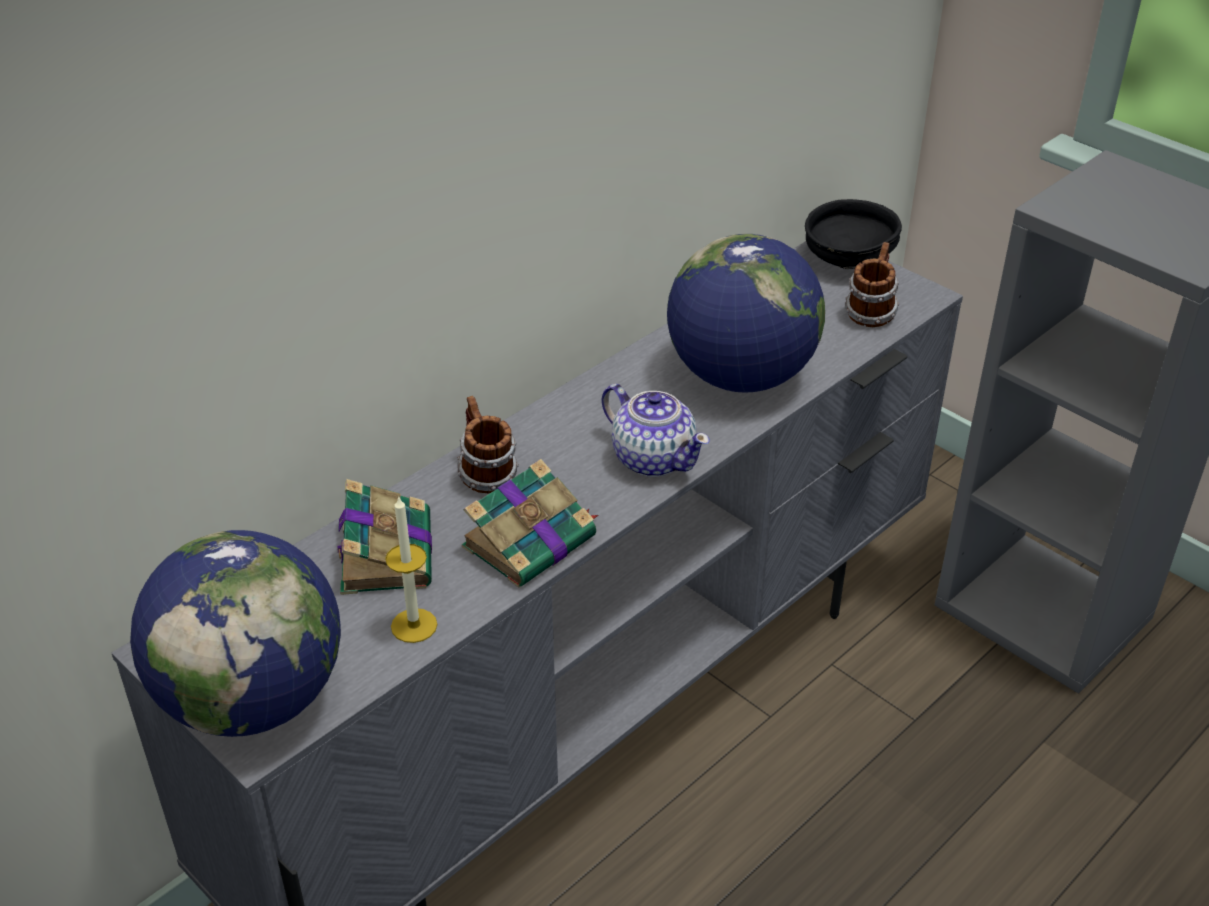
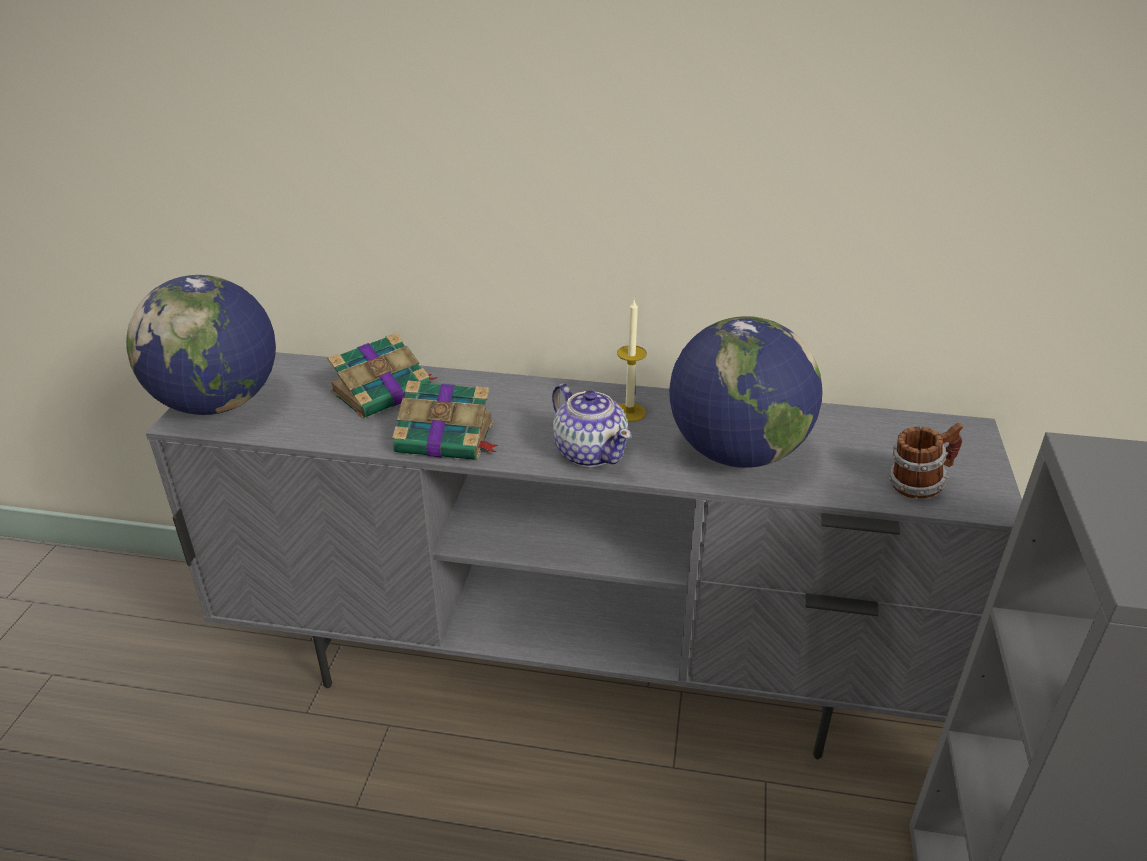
camera: 55 degrees right, 5 degrees down
(414, 625) = (324, 429): candle -> candle (629, 412)
(485, 475) = (494, 394): mug -> none
(653, 458) = (590, 452): teapot -> teapot turned 45 degrees counterclockwise
(847, 260) = (971, 445): black bowl -> none

